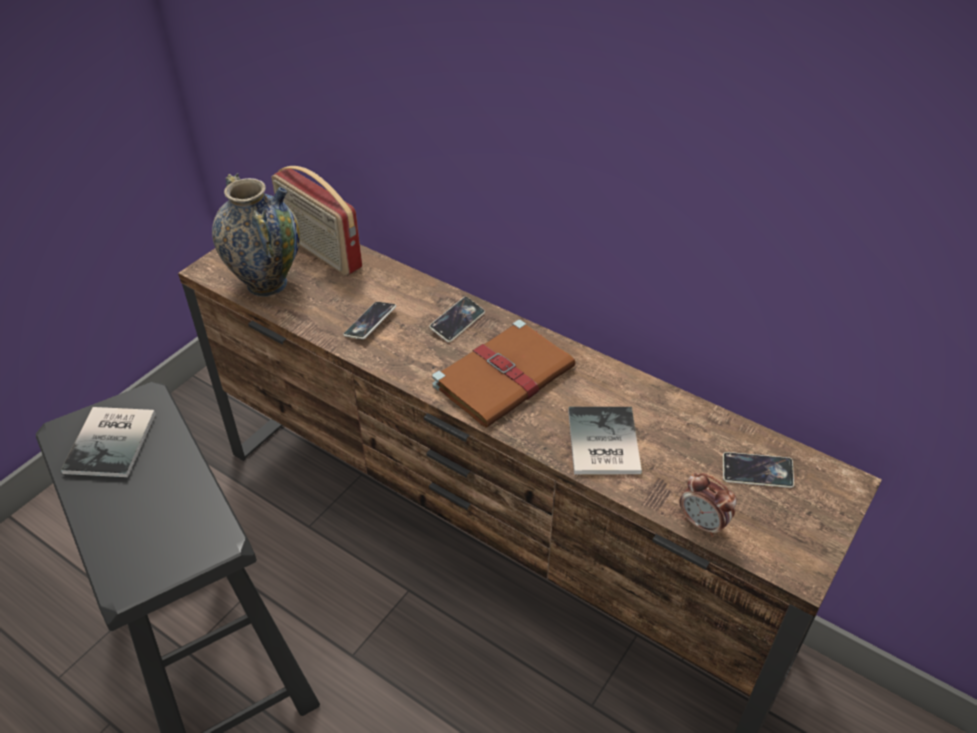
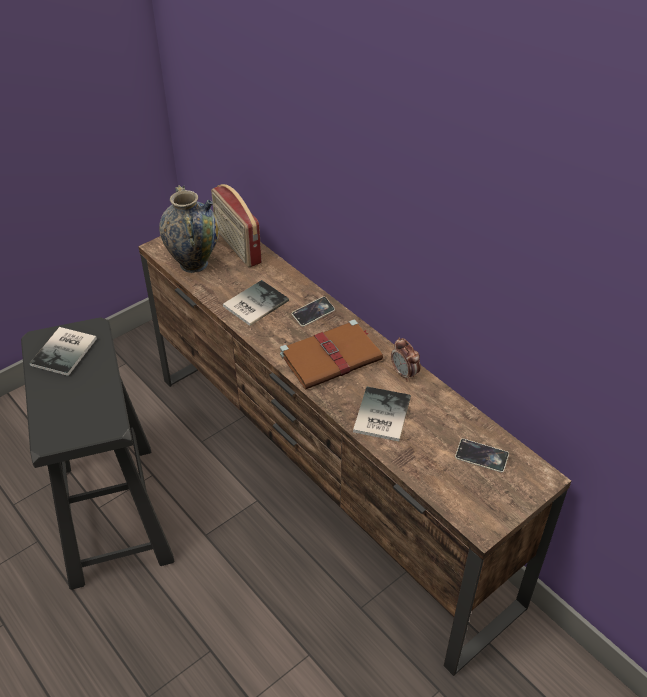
camera: 15 degrees right, 0 degrees up
(370, 323) = (253, 303): phone -> book
(702, 524) = (427, 482): alarm clock -> alarm clock (404, 374)

